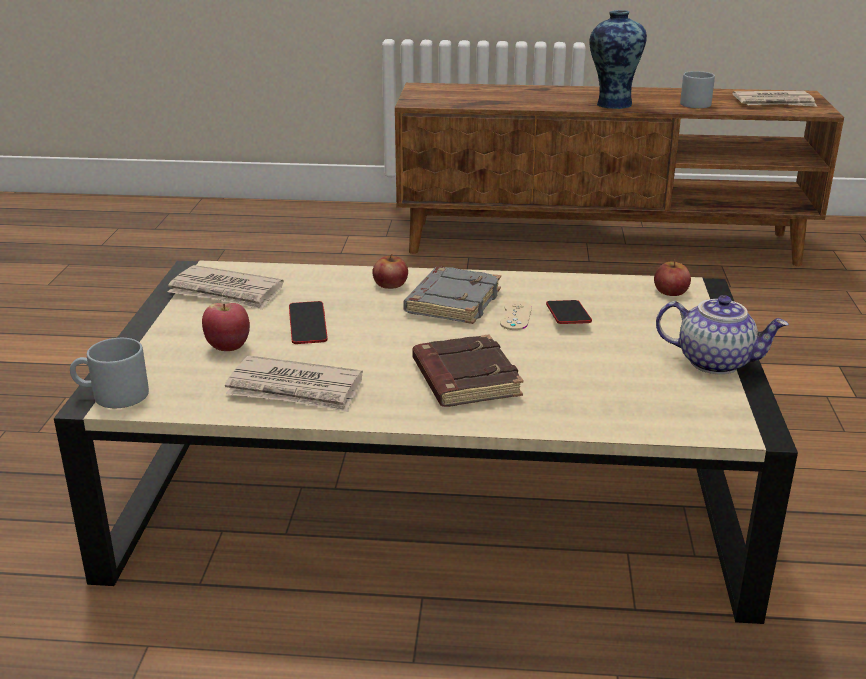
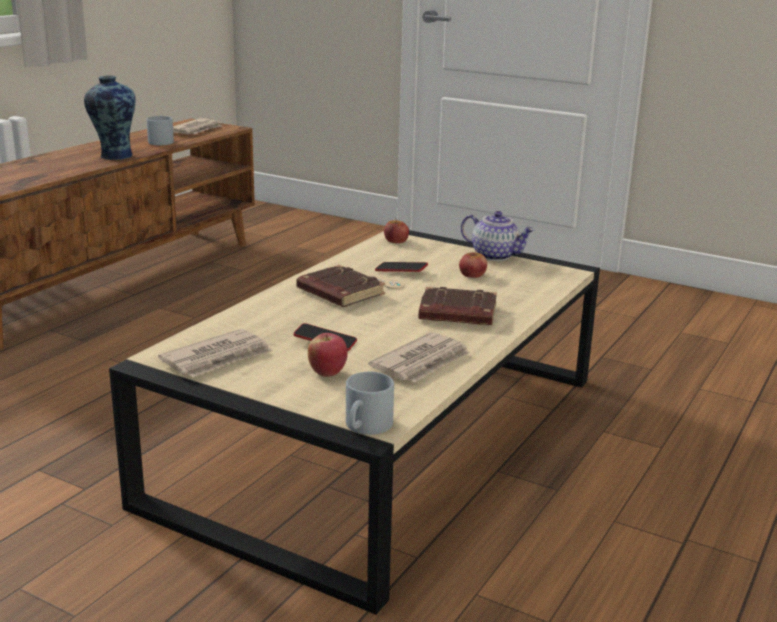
camera: 65 degrees left, 5 degrees down
(390, 284) = (283, 303): apple -> apple (472, 274)
(452, 301) = (339, 293): grey book -> brown book
(715, 362) = (496, 256): teapot -> teapot turned 75 degrees clockwise

